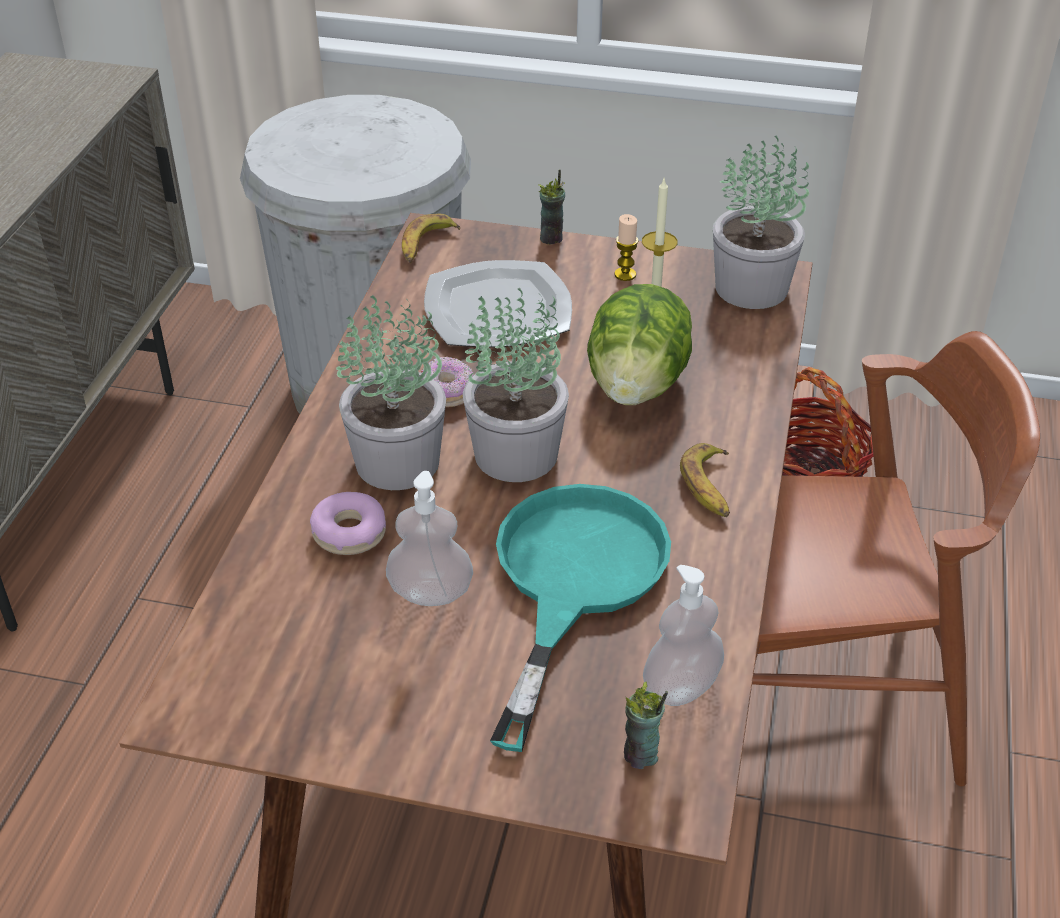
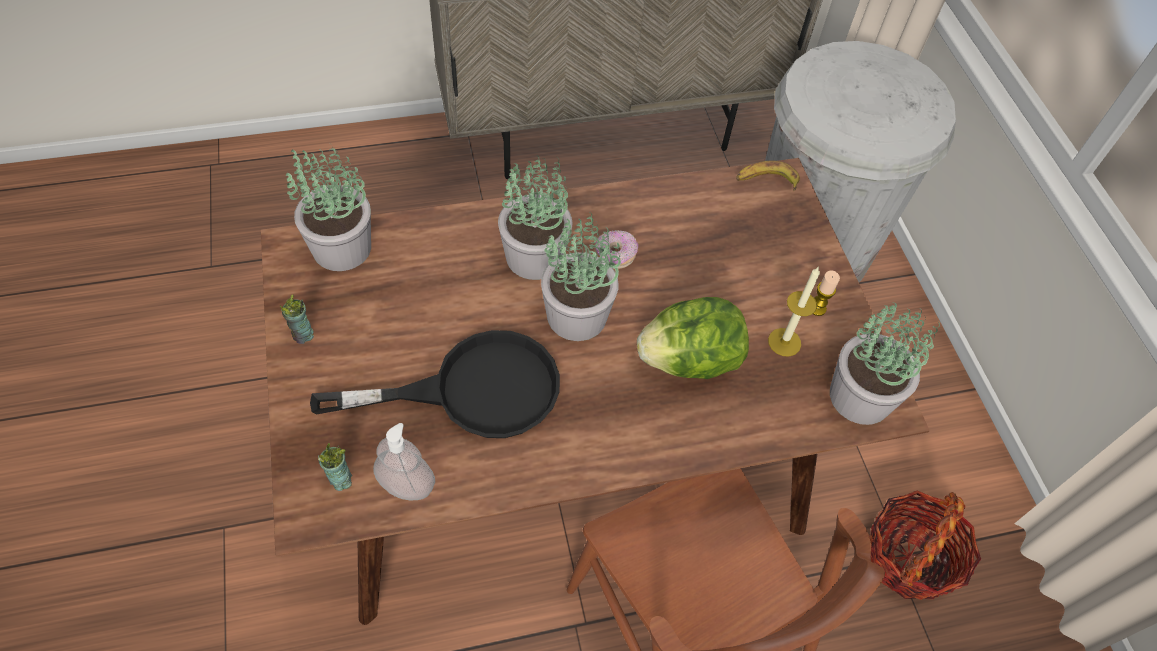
camera: 60 degrees right, 15 degrees up
(234, 653) = (340, 248): none -> potted plant
(349, 532) = (459, 259): donut -> none
(430, 593) = (428, 320): soap dispenser -> none
(497, 310) = (720, 248): plate -> none
(552, 238) = (828, 248): cup -> cup (303, 335)
(572, 581) = (473, 391): turquoise frying pan -> black frying pan
(709, 488) = (605, 441): banana -> none

